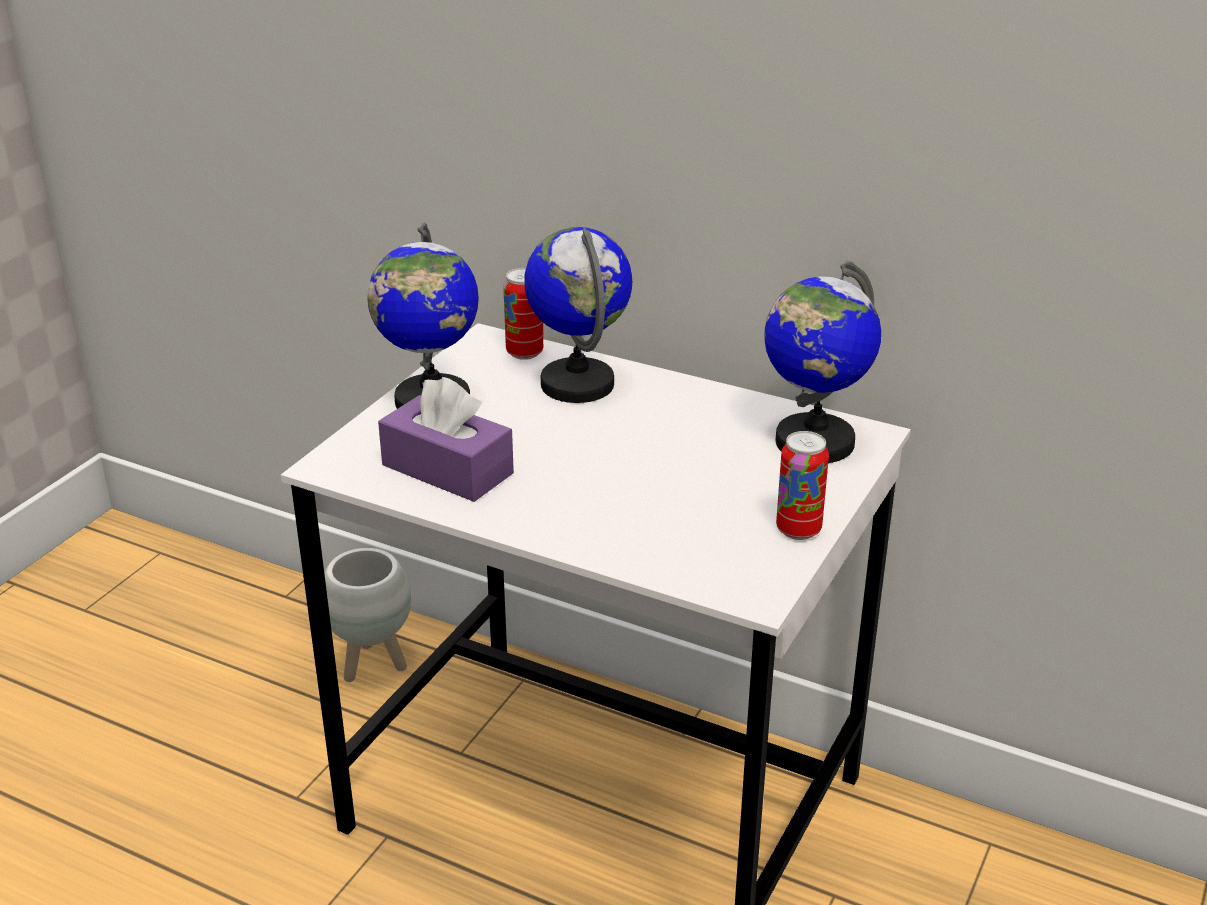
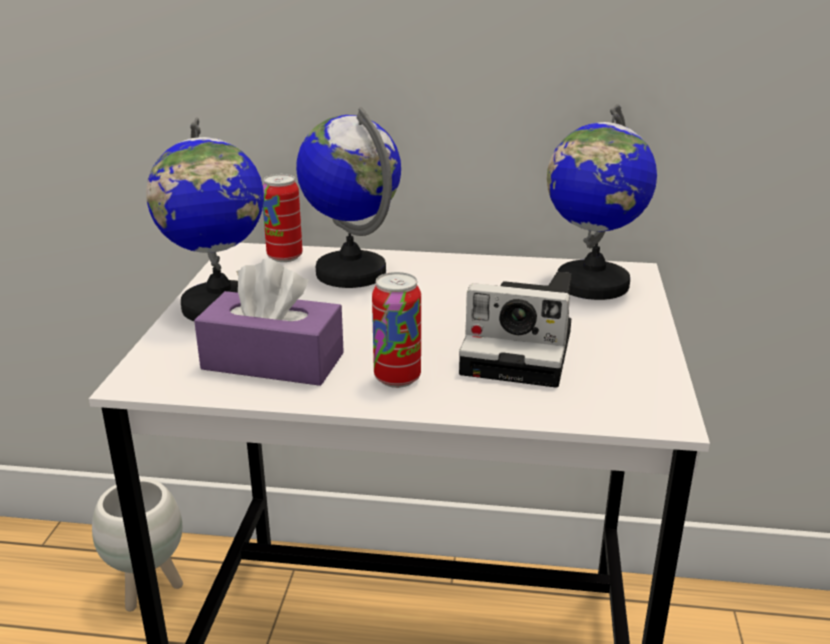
camera: 20 degrees left, 5 degrees down
(680, 505) = (523, 352): none -> camera
(798, 530) = (644, 353): can -> can (397, 378)

